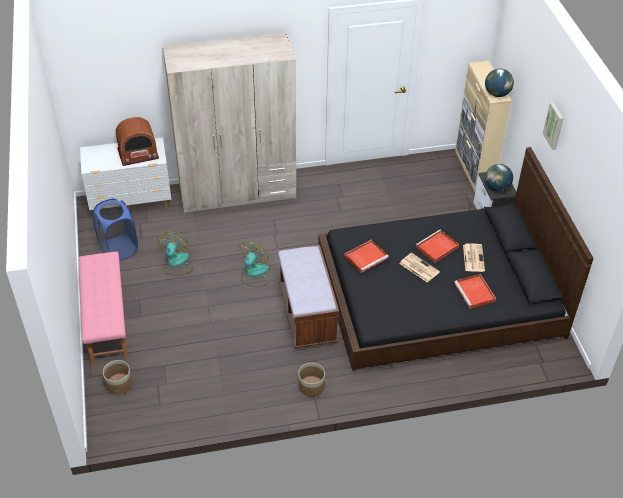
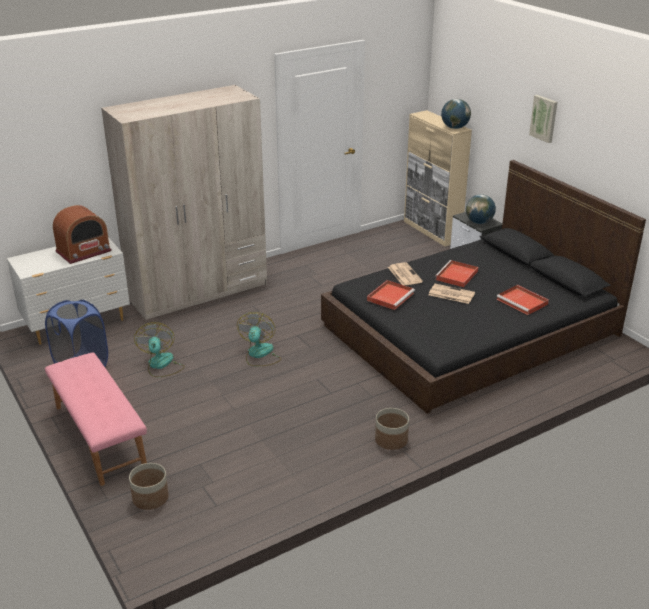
camera: 20 degrees left, 15 degrees down
(307, 314) = (343, 376): brown bench -> none
(473, 257) = (498, 276): newspaper -> newspaper (404, 274)

